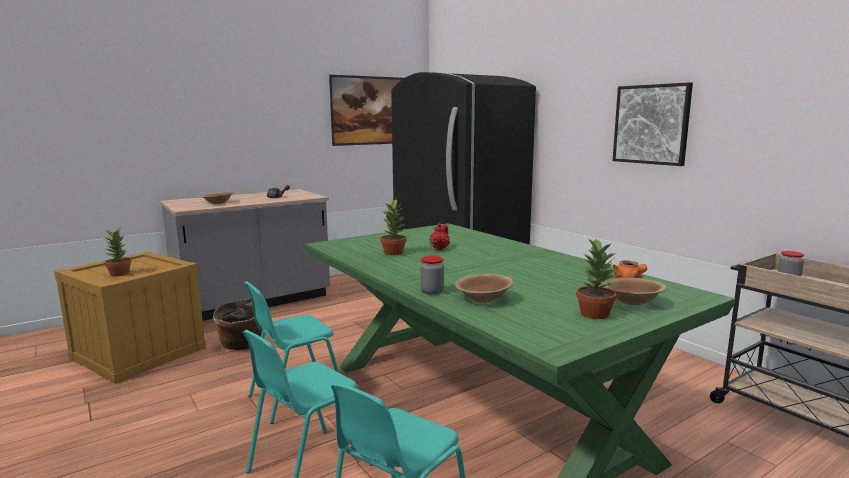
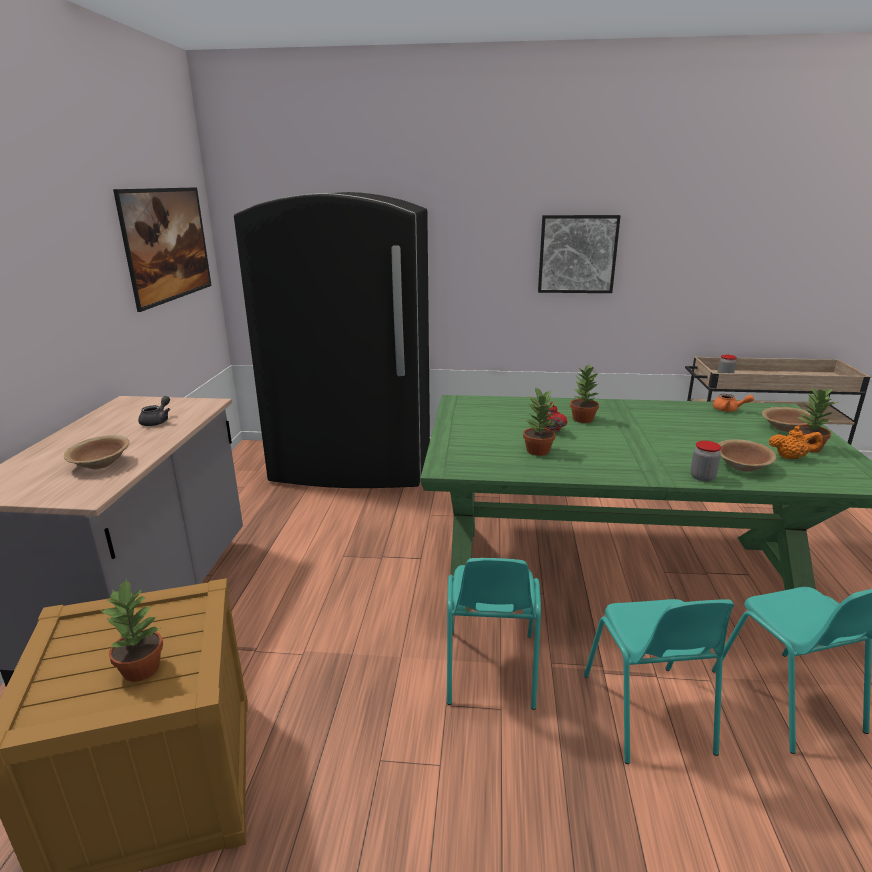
camera: 50 degrees left, 10 degrees up
(243, 346) = (290, 663): basket -> none
(481, 251) = (582, 419): none -> potted plant
(548, 311) = (791, 457): none -> orange teapot

